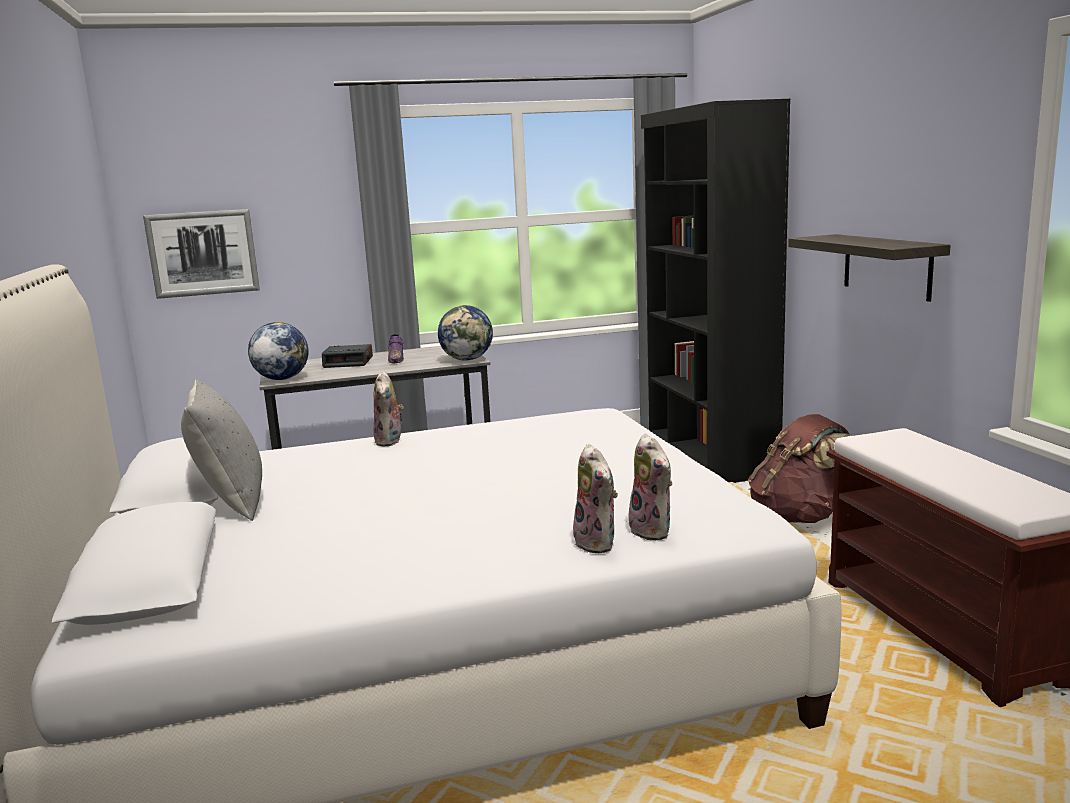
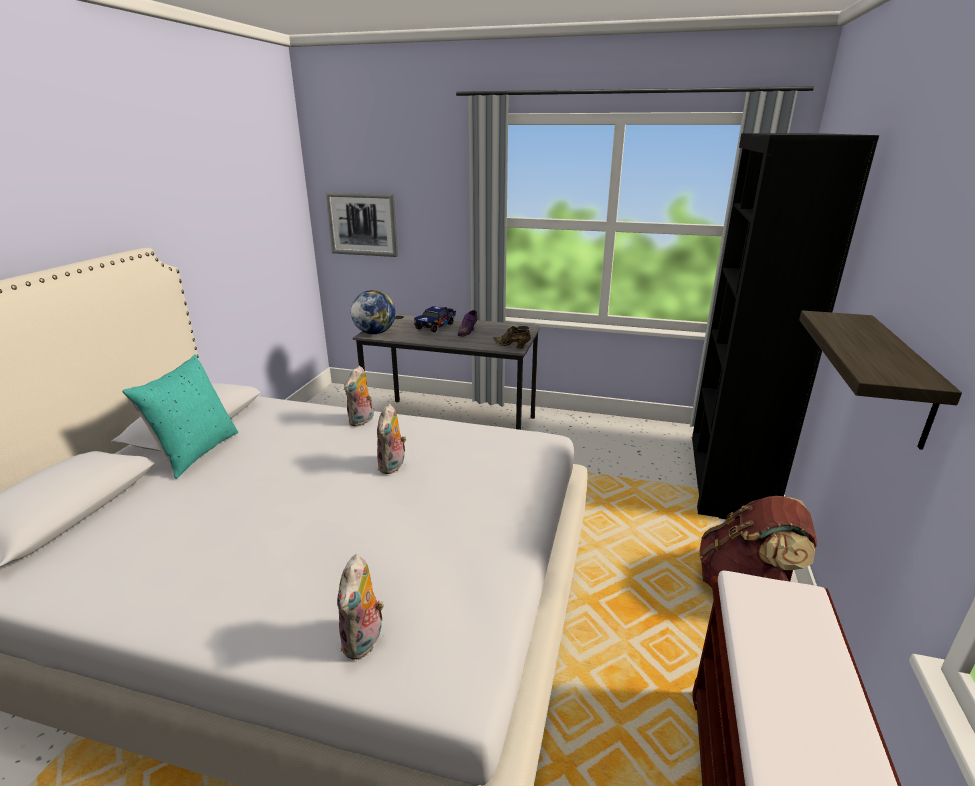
camera: 30 degrees right, 10 degrees up
(231, 502) = (196, 452): grey pillow -> turquoise pillow
(349, 362) = (436, 326): alarm clock -> toy truck
(467, 359) = (512, 346): globe -> brown shoe
(598, 543) = (305, 634): plush toy -> plush toy (393, 466)

